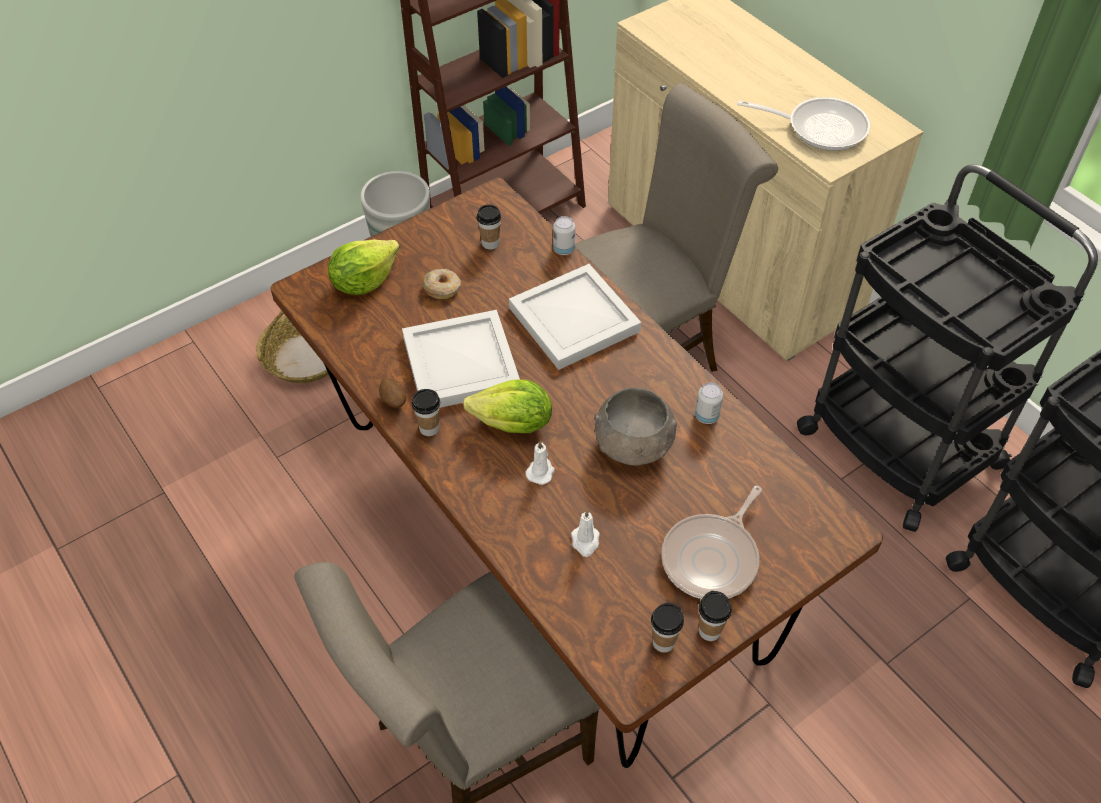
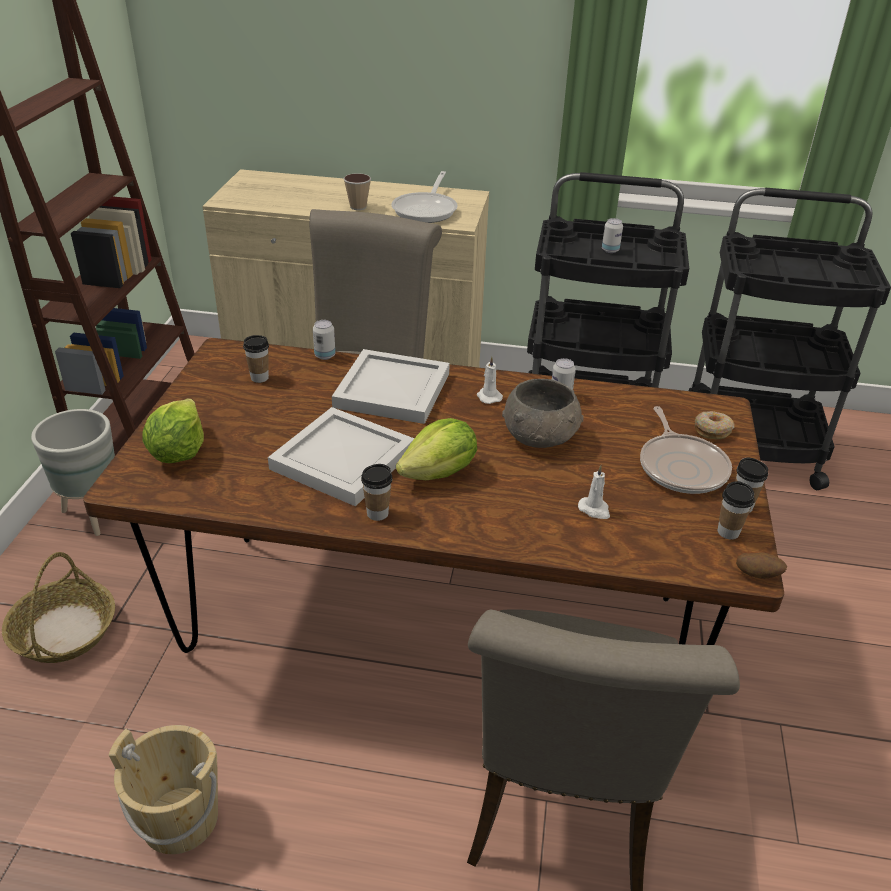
camera: 45 degrees left, 15 degrees down
(252, 546) = (180, 819): none -> beige bucket
(394, 401) = (321, 513): potato -> potato (757, 575)
(442, 288) = (258, 422): donut -> donut (712, 430)
(541, 471) = (502, 488): white candle -> white candle (488, 396)
(755, 91) = (358, 207): none -> cup
(819, 128) = (427, 210): frying pan -> frying pan turned 135 degrees clockwise
(967, 279) = (610, 250): none -> can

